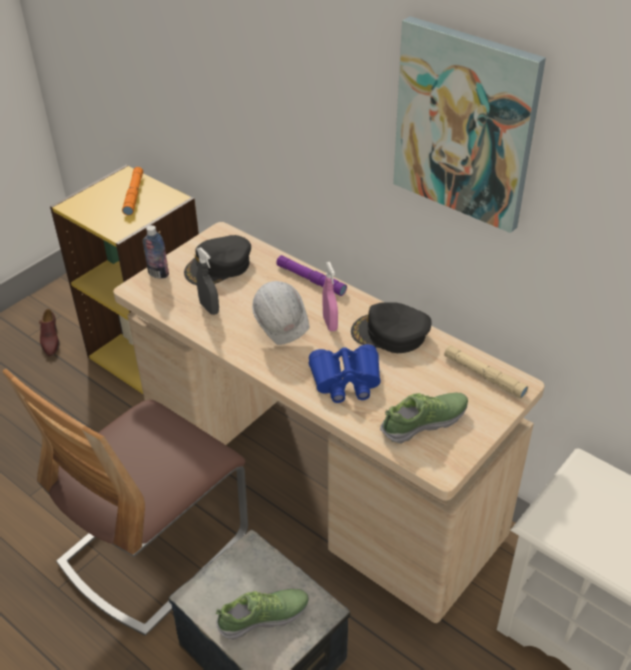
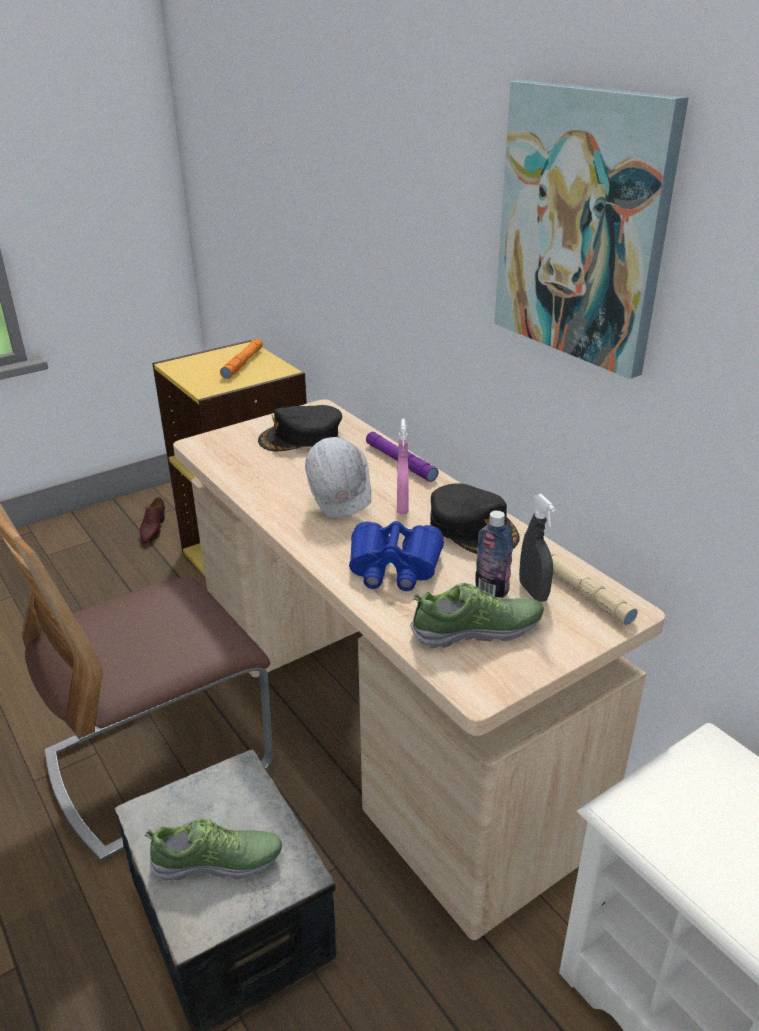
camera: 15 degrees right, 10 degrees down
(158, 274) = (231, 434): bottle -> bottle (491, 589)
(209, 308) = (268, 472): grey spray bottle -> grey spray bottle (533, 592)
(390, 334) = (473, 528): black cap -> black cap turned 150 degrees counterclockwise

